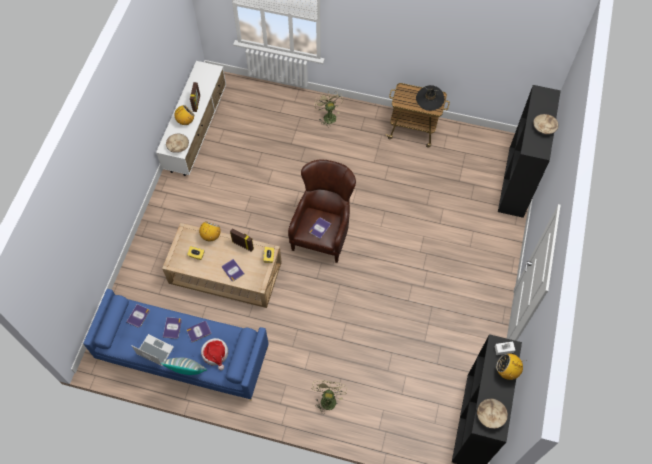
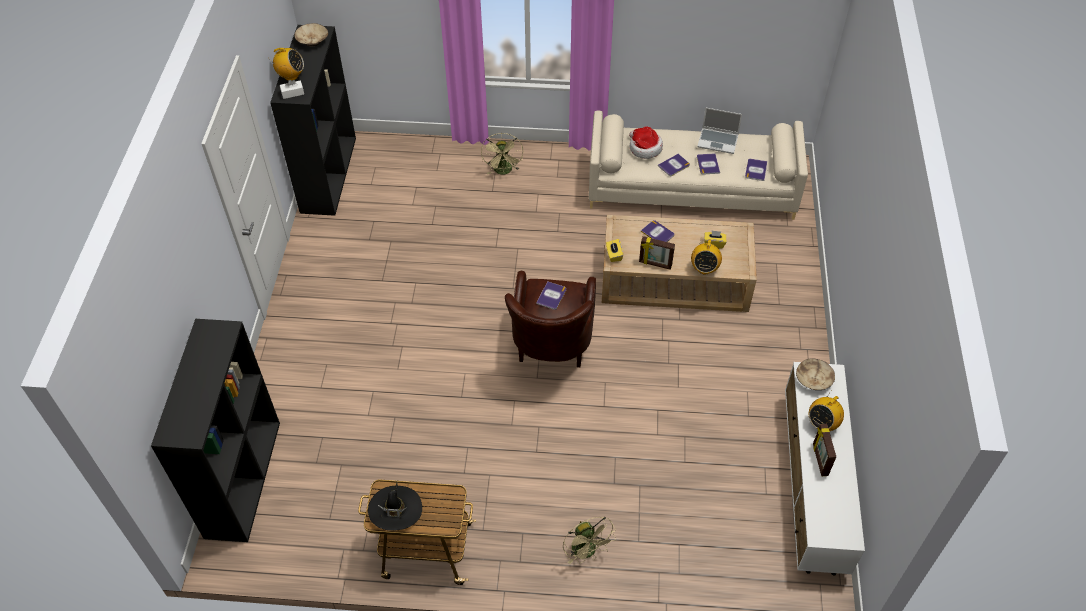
camera: 170 degrees right, 10 degrees down
(182, 354) = (692, 187): blue sofa -> beige sofa
(187, 371) = (671, 130): pillow -> none
(544, 127) = (194, 370): beige bowl -> none

